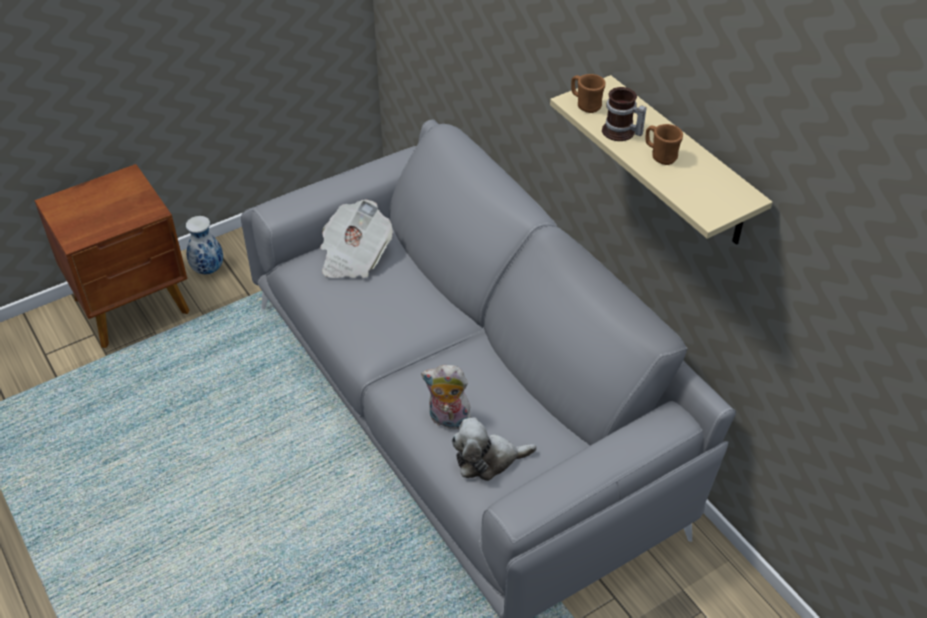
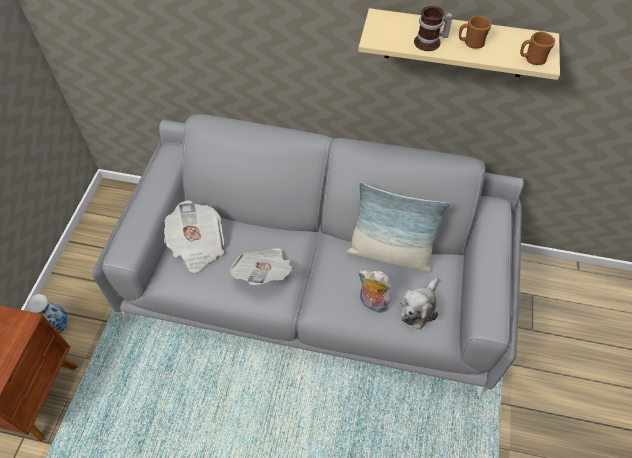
camera: 45 degrees left, 10 degrees up
(382, 320) = (264, 273): none -> newspaper
(447, 420) = (372, 303): plush toy -> plush toy turned 60 degrees clockwise
(521, 393) = (390, 254): none -> pillow
(585, 105) = (385, 37): brown mug -> brown mug (531, 59)

